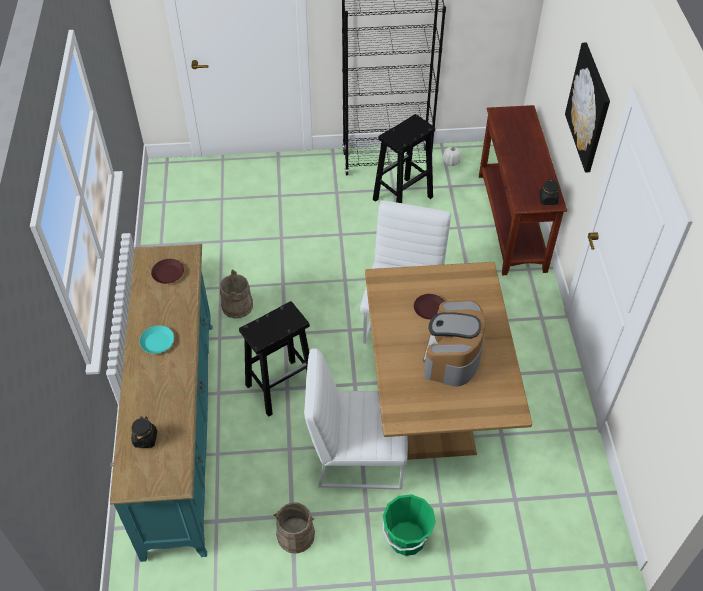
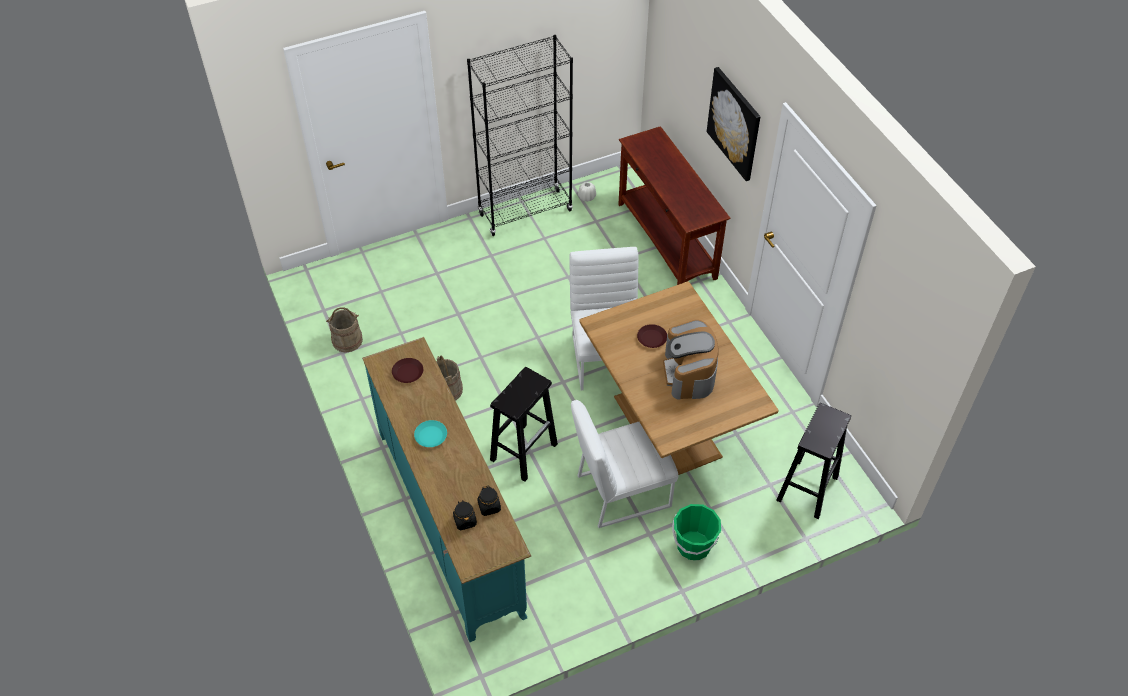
camera: 20 degrees left, 0 degrees up
(296, 535) = (597, 574): beige bucket -> beige bucket (347, 340)
(402, 199) = (556, 245): black stool -> black stool (807, 489)
(548, 200) = (710, 212): black jar -> black jar (489, 507)

